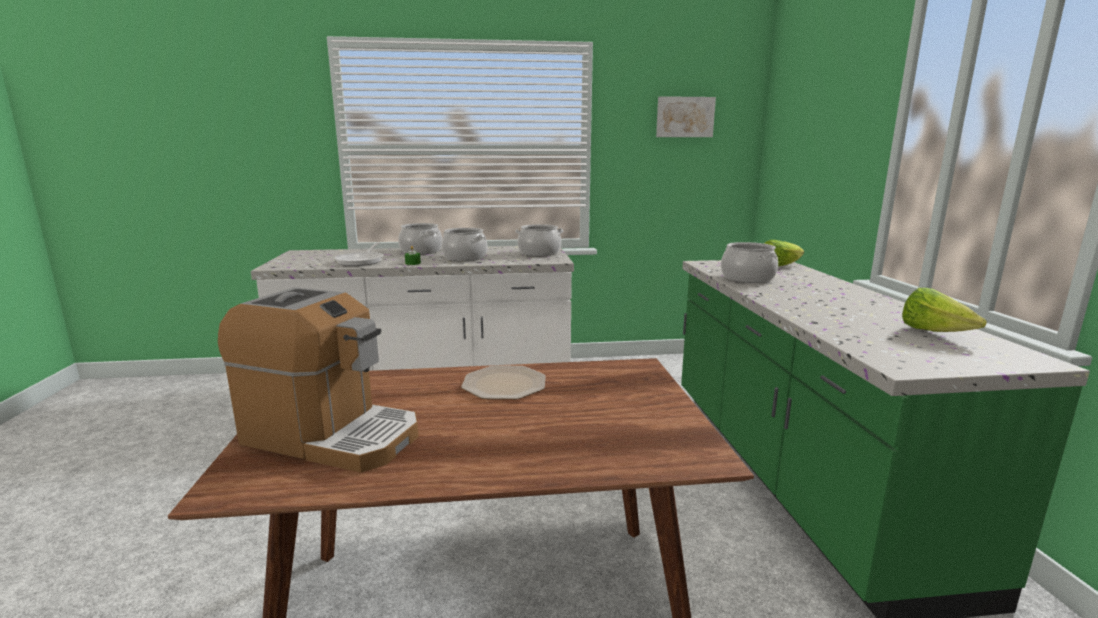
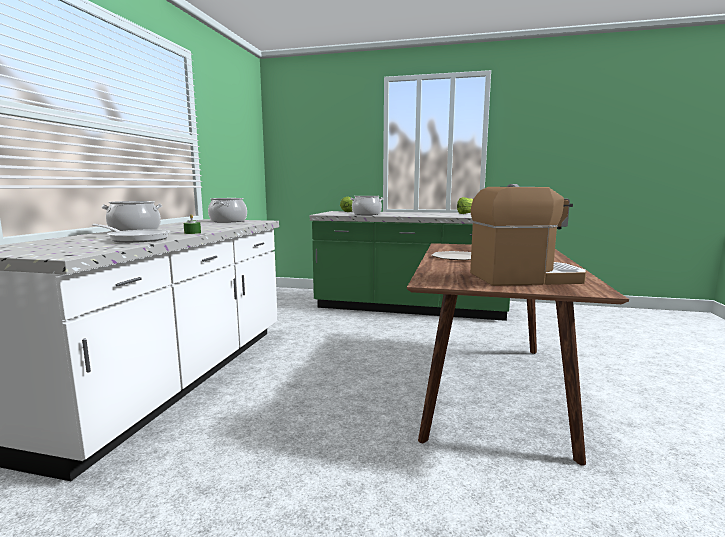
camera: 70 degrees left, 5 degrees down
(331, 436) = (524, 278): coffee machine -> coffee machine turned 45 degrees clockwise
(464, 258) = (203, 227): cooking pot -> none
(684, 117) = (236, 124): picture -> none

